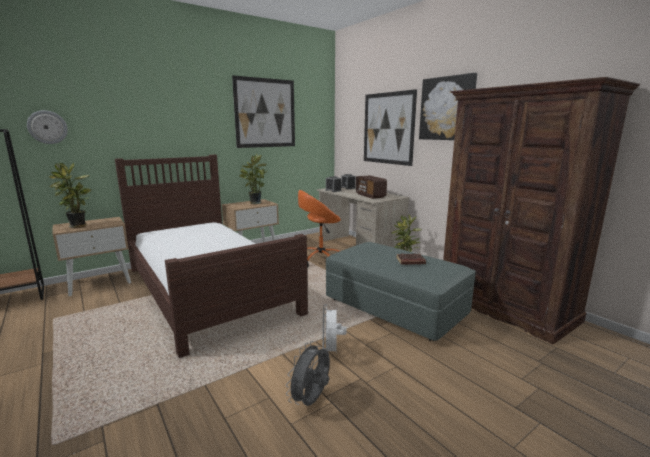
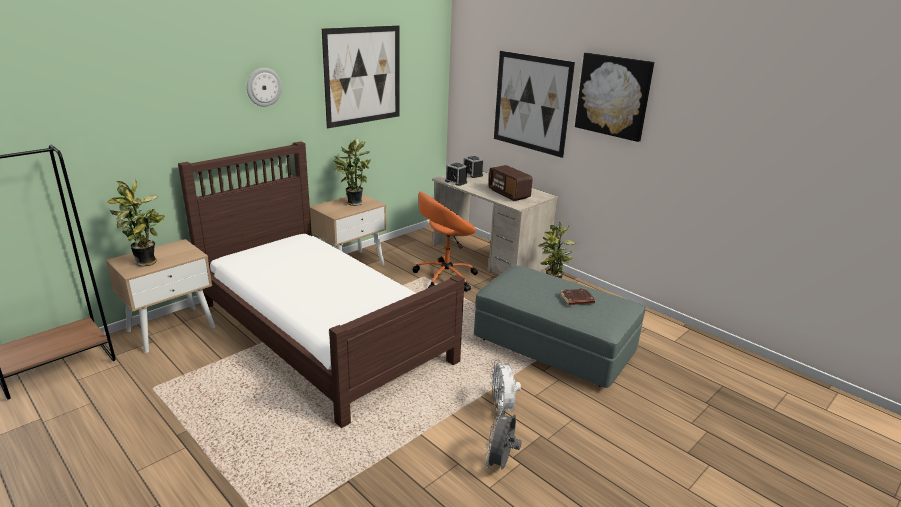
camera: 10 degrees left, 10 degrees up
(47, 127) = (93, 131): wall clock -> wall clock (263, 87)
(505, 307) = (670, 338): brown wardrobe -> none

